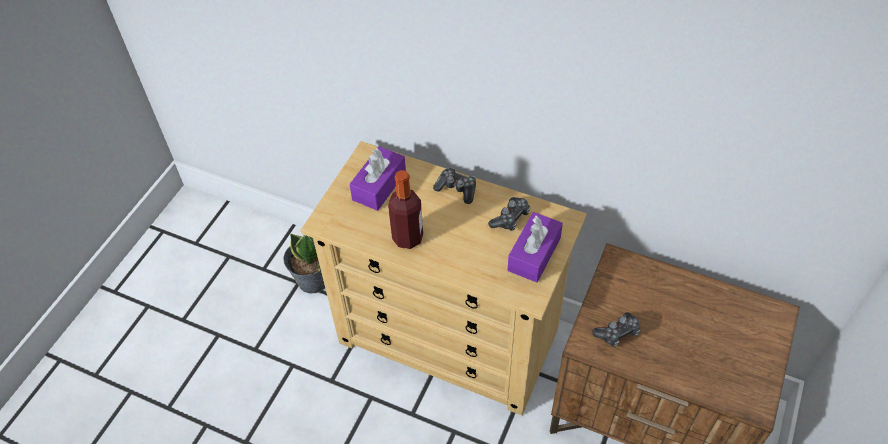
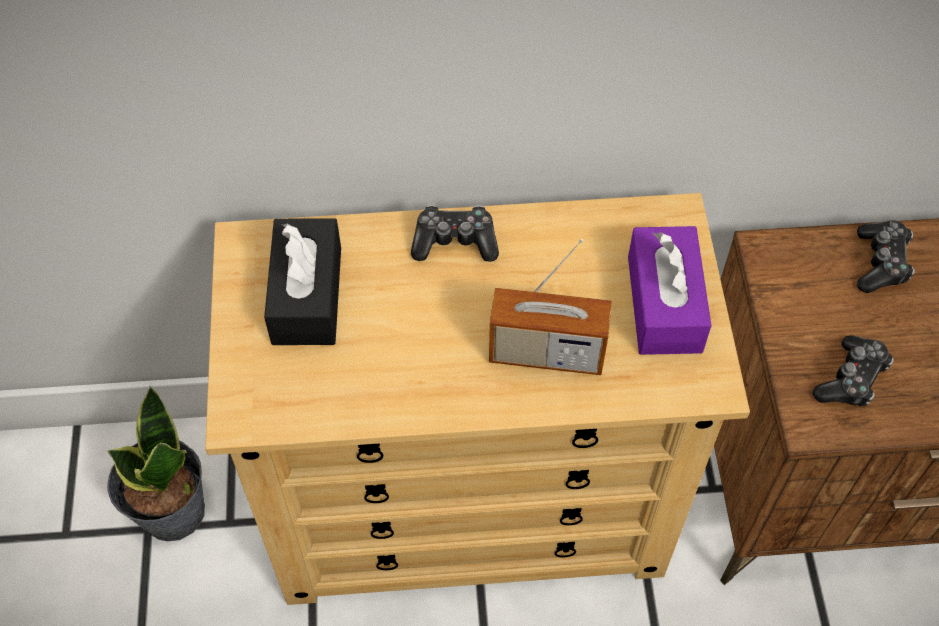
camera: 30 degrees left, 5 degrees up
(379, 186) = (307, 295): purple tissue box -> black tissue box
(408, 238) = (424, 372): bottle -> none
(466, 252) = (546, 353): none -> radio
(510, 218) = (582, 255): game controller -> game controller (881, 263)

